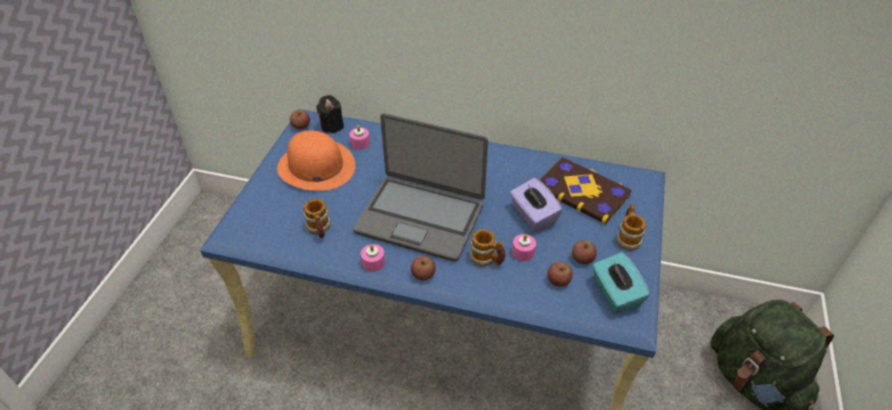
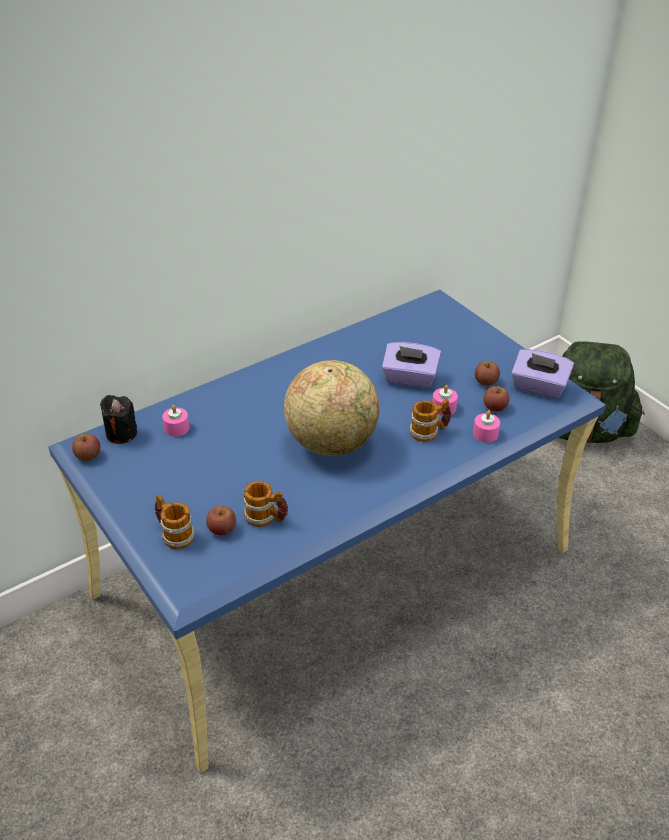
camera: 50 degrees left, 5 degrees down
(316, 166) = (168, 475): orange hat -> none
(373, 262) = (354, 502): pink candle -> pink candle (485, 434)
(420, 217) = (332, 443): laptop -> globe
(423, 274) = (404, 479): apple -> apple (222, 529)
(582, 191) = (414, 337): book -> none
(615, 294) = (538, 387): turquoise tissue box -> purple tissue box
(627, 237) = (489, 347): mug -> mug (174, 534)

